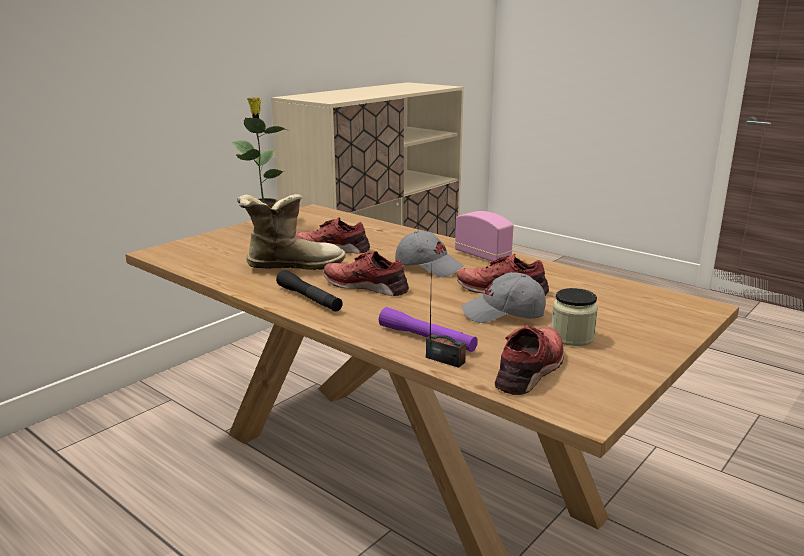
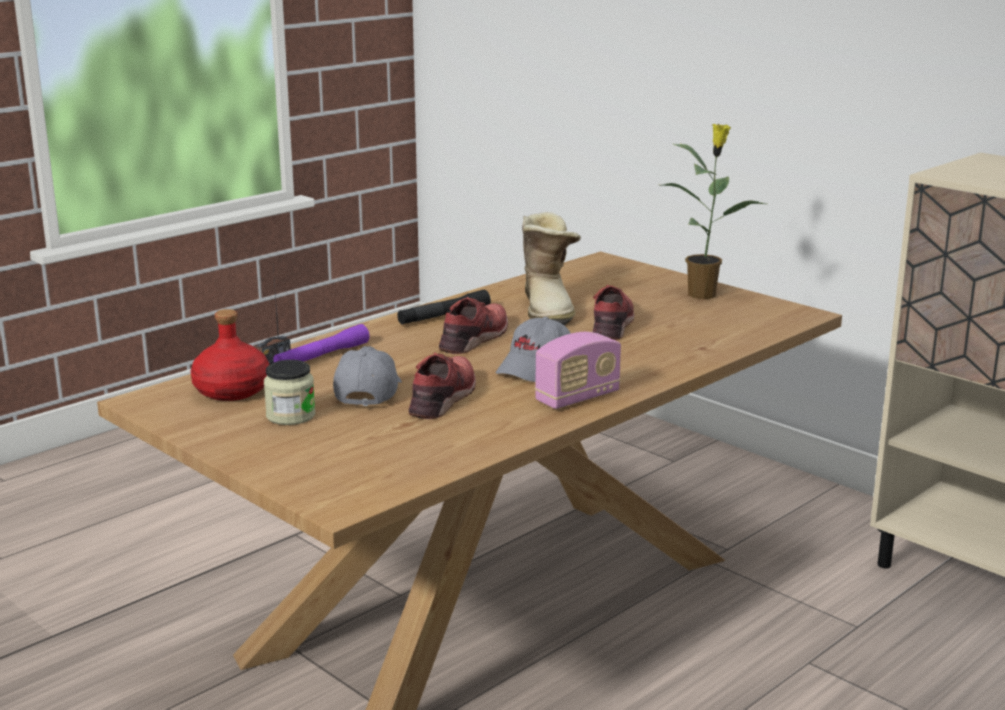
camera: 95 degrees right, 0 degrees up
(531, 369) = (232, 390): red shoe -> red bottle

